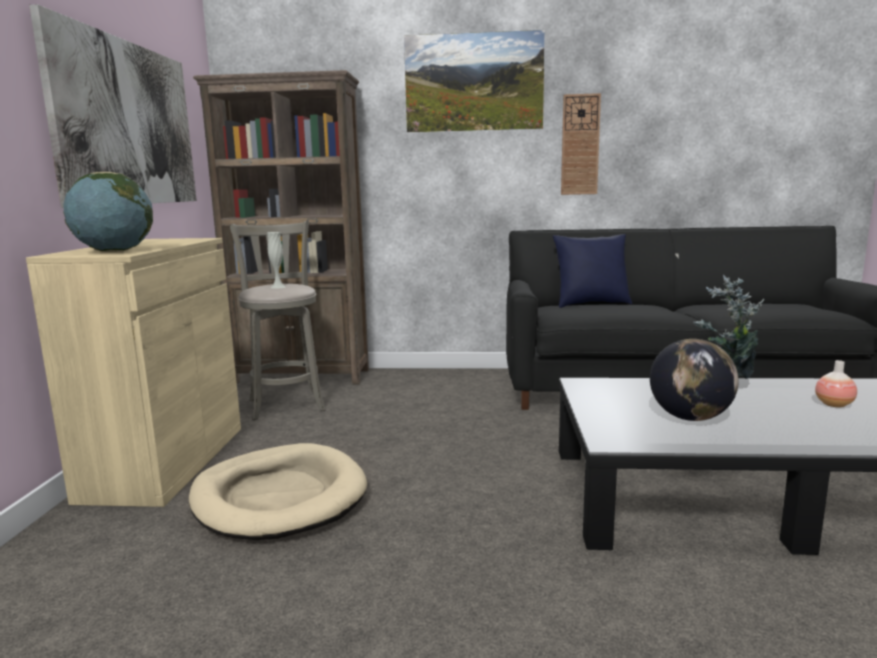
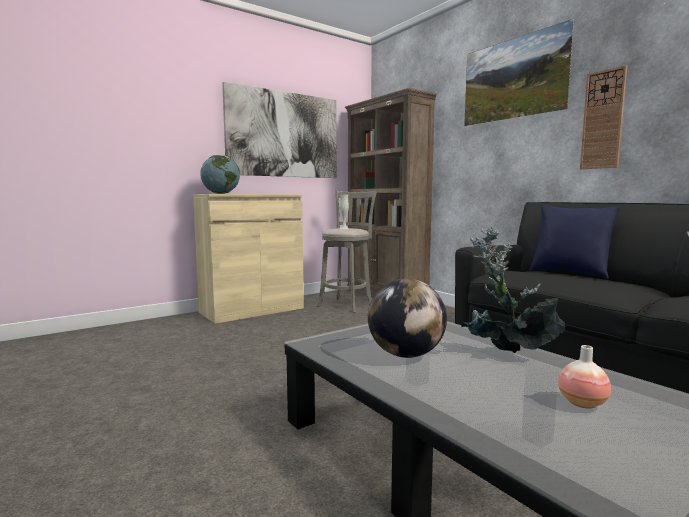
camera: 50 degrees right, 5 degrees down
(279, 497) = (248, 336): beige dog bed -> none

